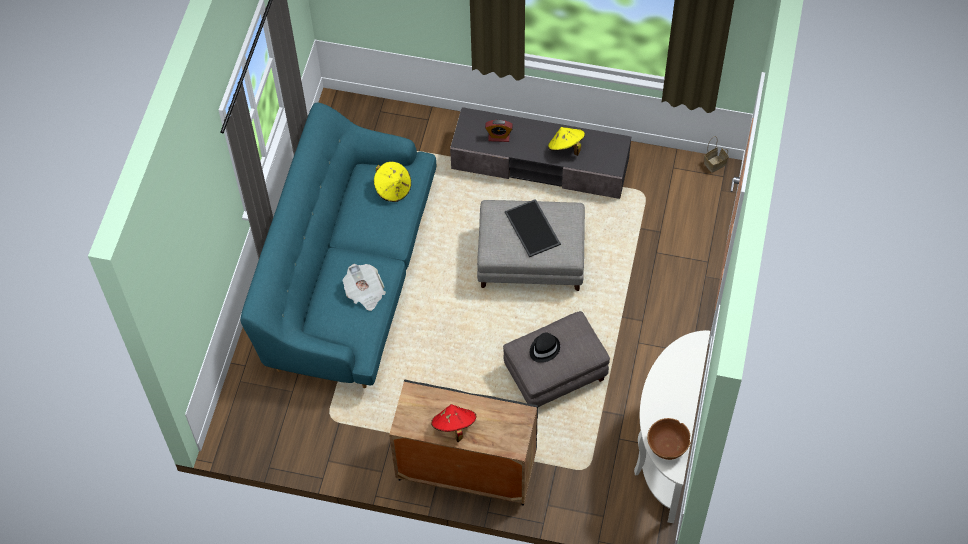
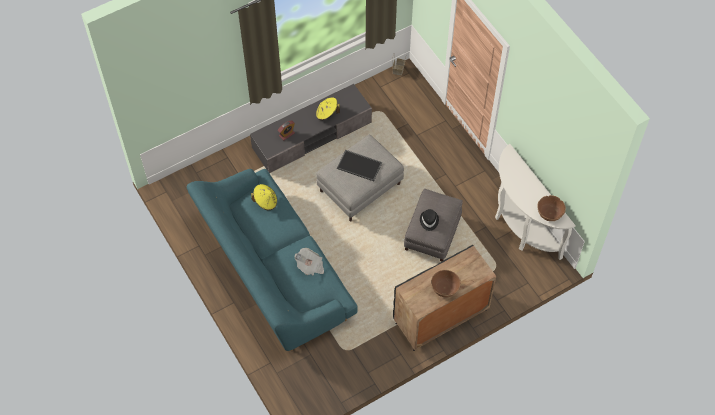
camera: 45 degrees left, 0 degrees up
(454, 426) = (445, 288): red hat -> brown bowl

